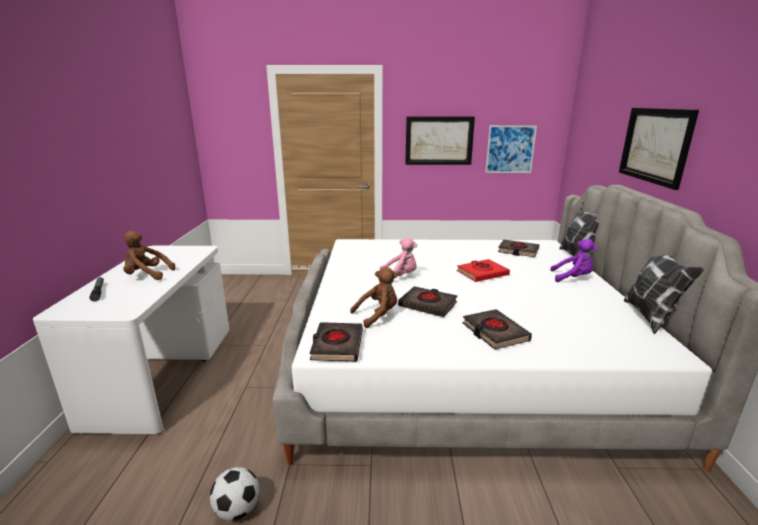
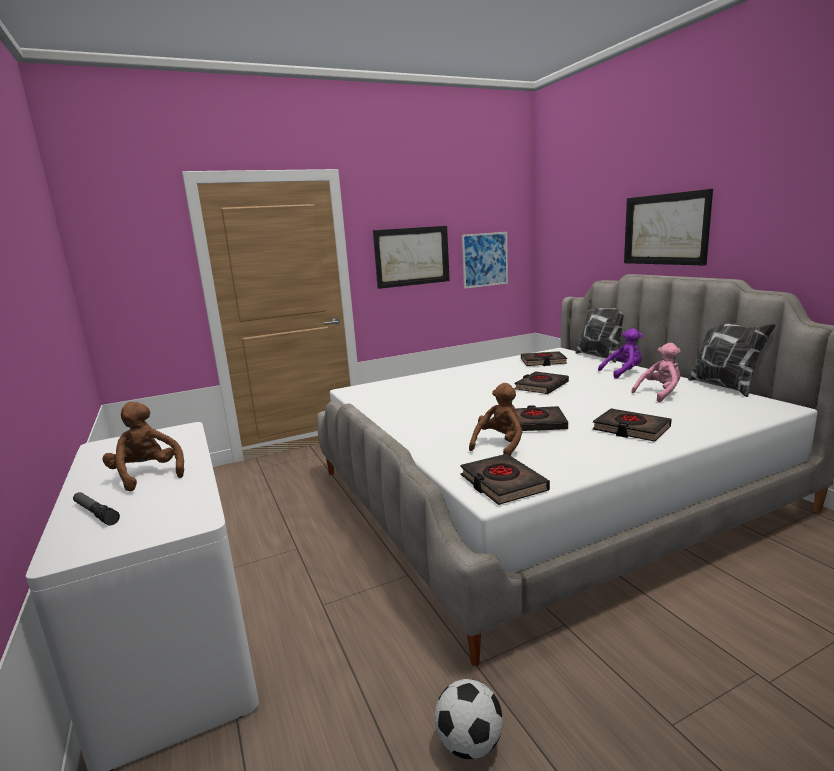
camera: 25 degrees left, 5 degrees down
(147, 275) = (147, 475): brown plush toy -> brown plush toy turned 75 degrees clockwise
(400, 277) = (465, 407): pink plush toy -> pink plush toy (660, 393)
(482, 273) = (541, 386): red book -> black book

